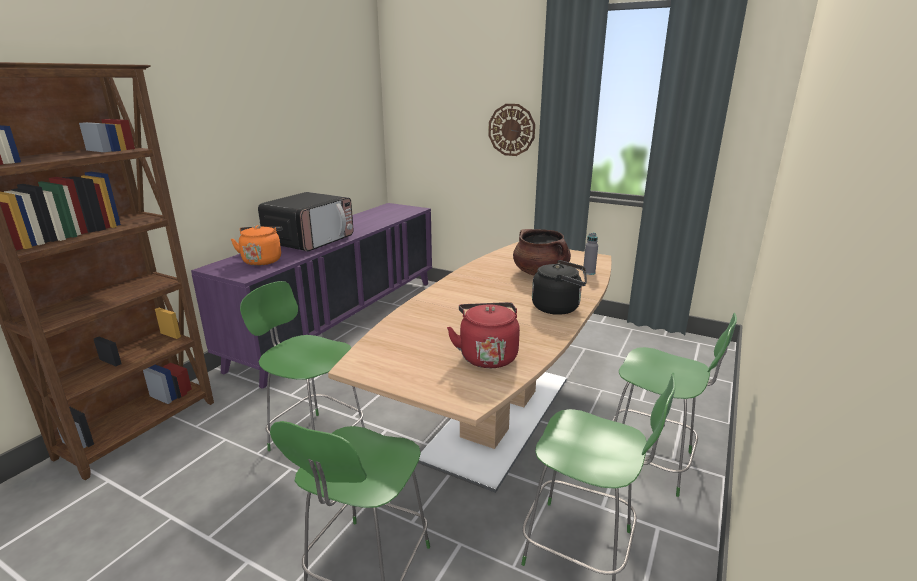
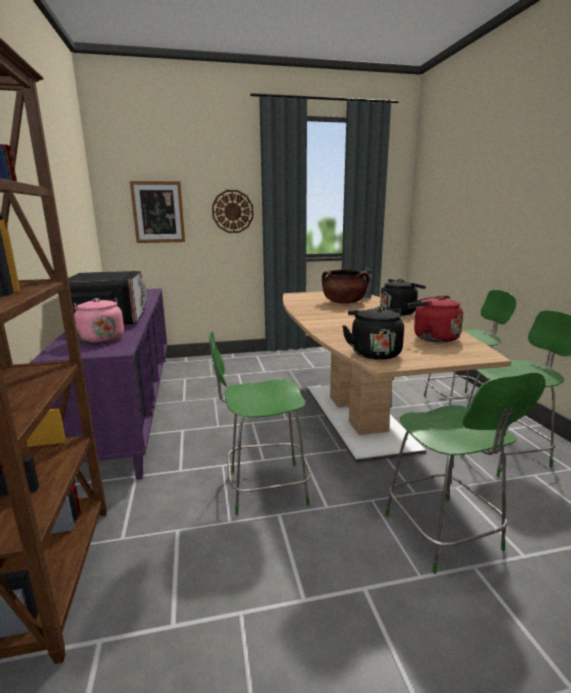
camera: 40 degrees left, 5 degrees down
(262, 260) = (100, 339): orange kettle -> pink kettle
(382, 350) = (374, 353): none -> black kettle
(436, 126) = (158, 212): none -> picture

